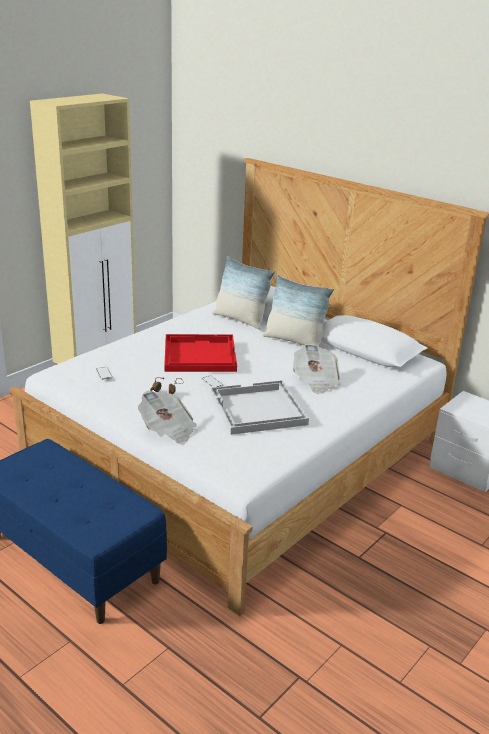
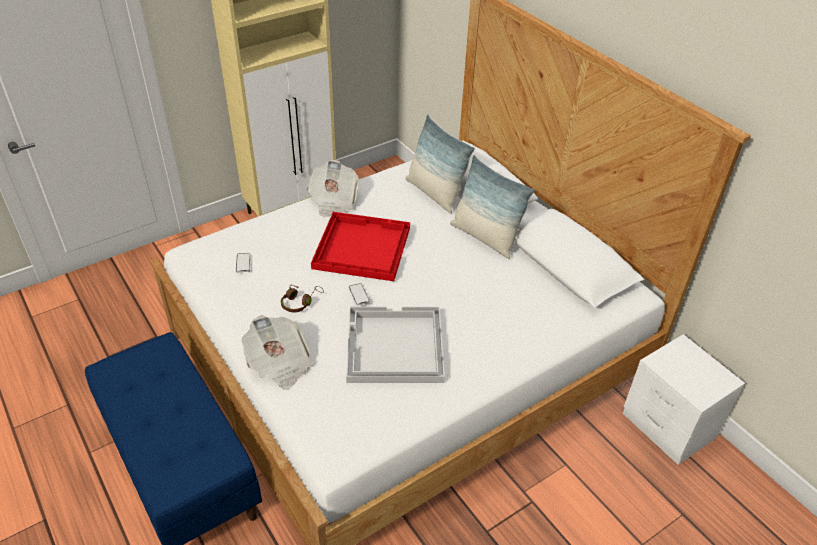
camera: 15 degrees right, 15 degrees up
(315, 381) = (483, 309): newspaper -> newspaper (333, 201)

